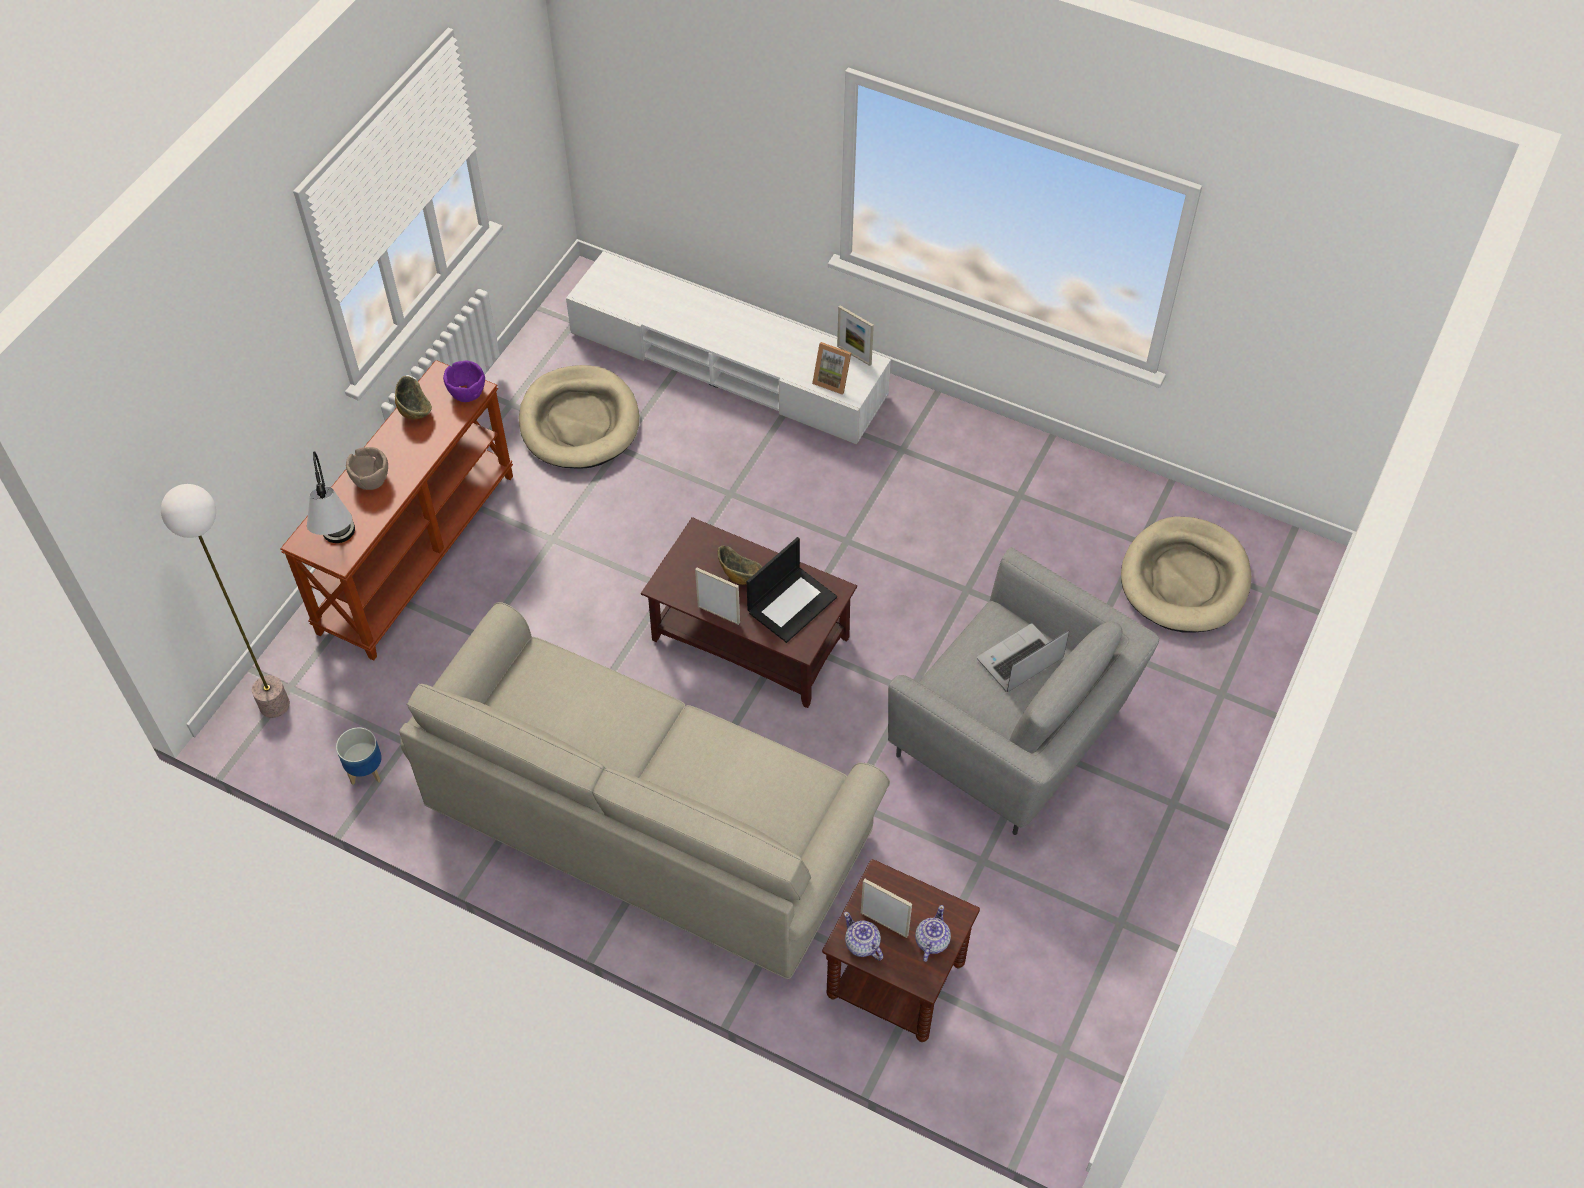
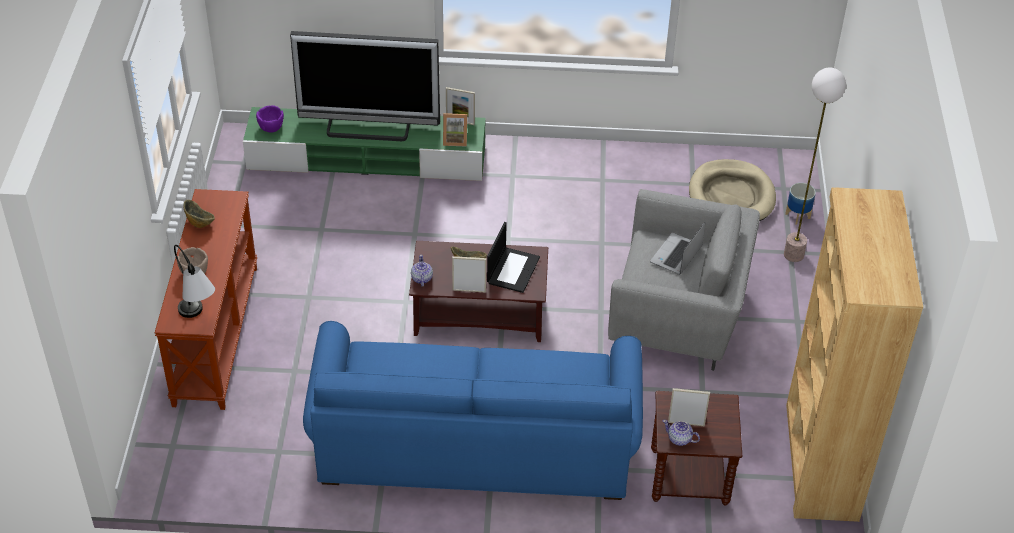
camera: 25 degrees left, 10 degrees down
(274, 705) = (167, 460): floor lamp -> floor lamp (793, 255)
(366, 770) = (260, 478): planter -> planter (797, 216)
(466, 393) = (229, 202): purple bowl -> purple bowl (270, 127)
(579, 421) = (284, 221): beige dog bed -> none
(646, 821) = (474, 442): beige sofa -> blue sofa
(728, 365) = (367, 159): white tv stand -> green tv stand
(732, 327) = (369, 127): none -> television
(931, 941) = (720, 423): teapot -> teapot (421, 278)
(1087, 1029) = (820, 461): none -> brown bookcase

